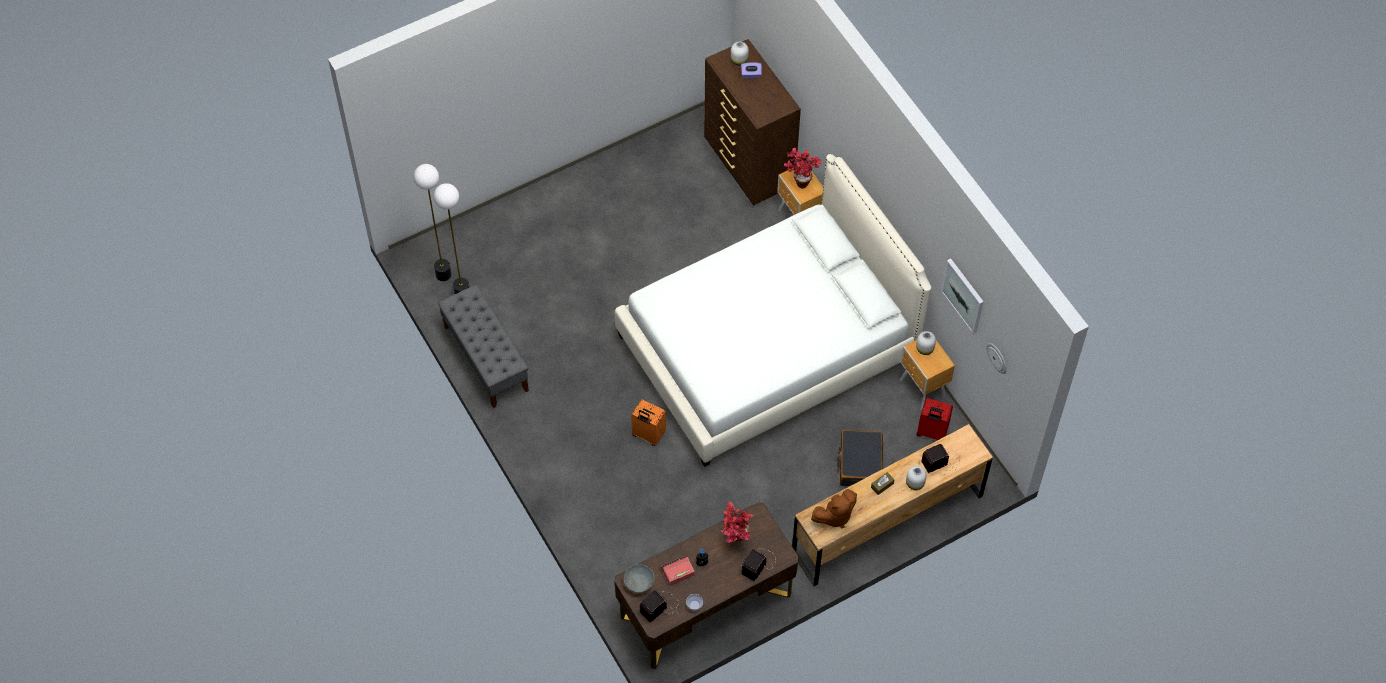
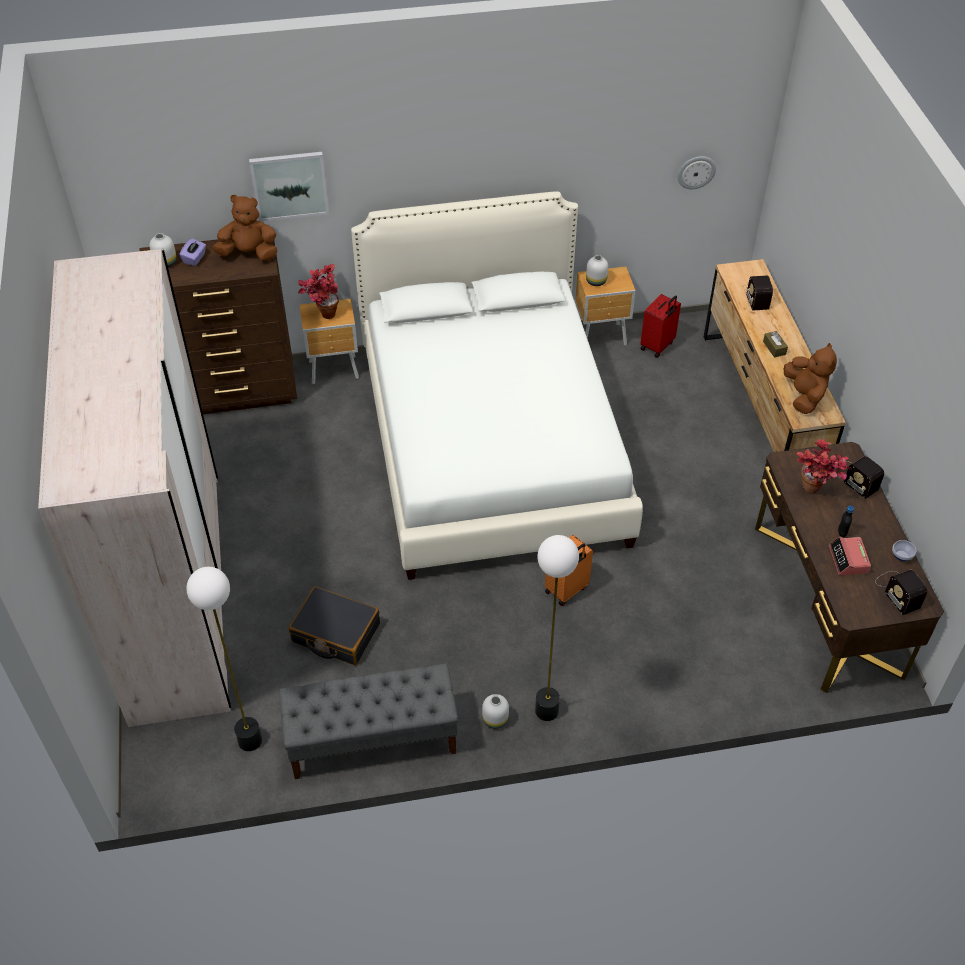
camera: 70 degrees left, 10 degrees down
(443, 274) = (205, 755): floor lamp -> floor lamp (547, 710)
(555, 208) = (176, 594): none -> beige wardrobe
(639, 583) = (857, 604): grey bowl -> none
(770, 104) = (249, 254): none -> brown plush toy
(860, 463) = (675, 411): black suitcase -> black suitcase (335, 633)
(915, 483) = (779, 322): white vase -> white vase (496, 719)
(963, 295) = (625, 155): picture -> picture (289, 185)

